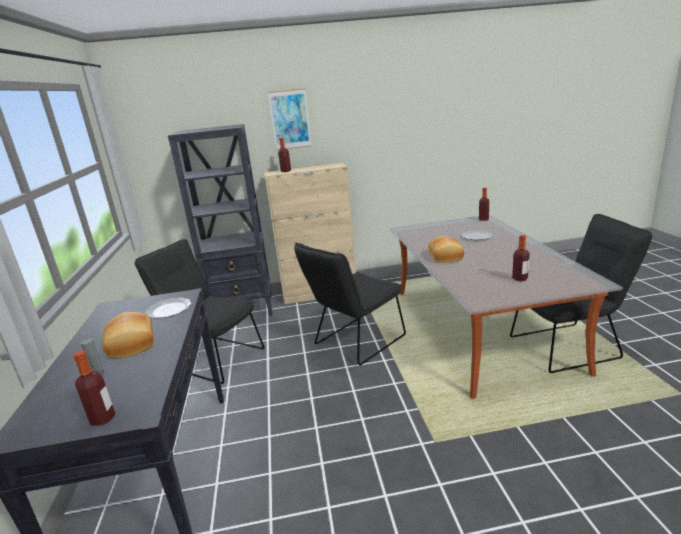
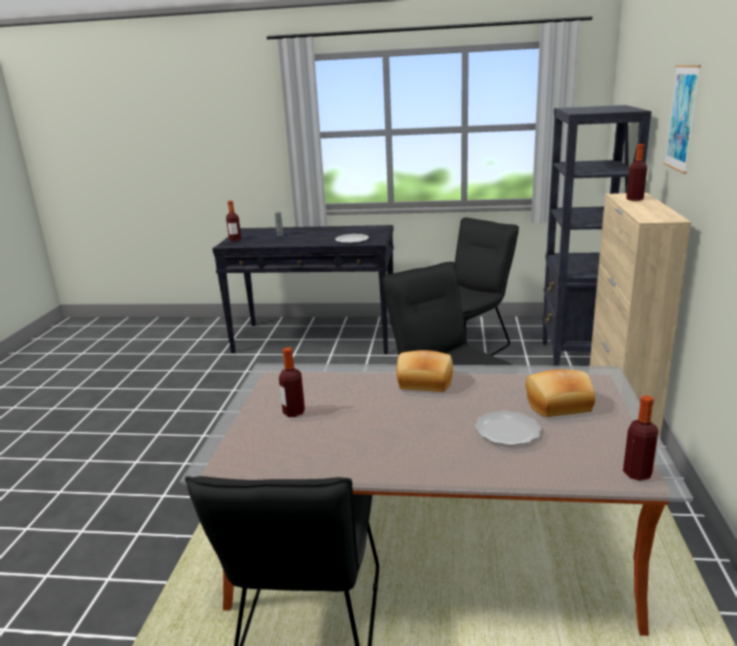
camera: 105 degrees right, 0 degrees up
(133, 344) = (308, 237): bread -> bread (559, 405)

